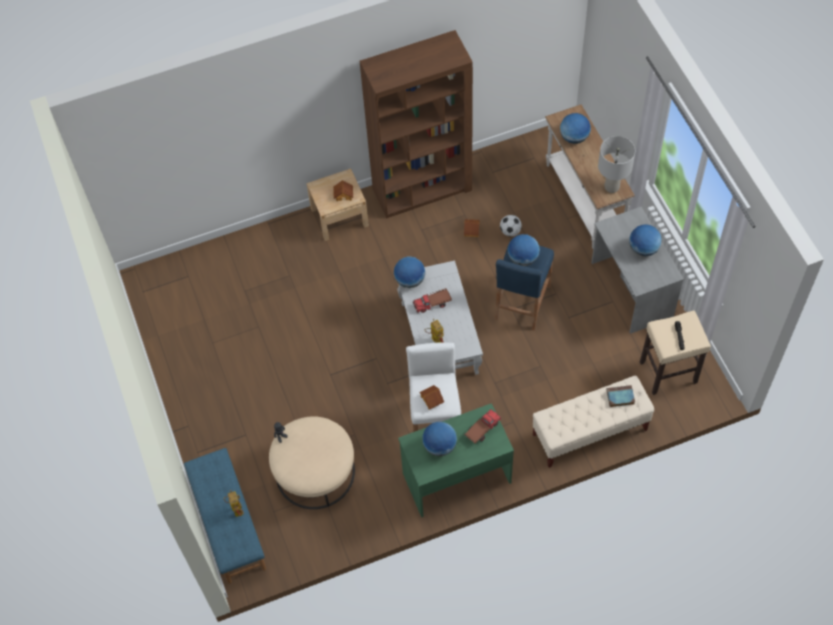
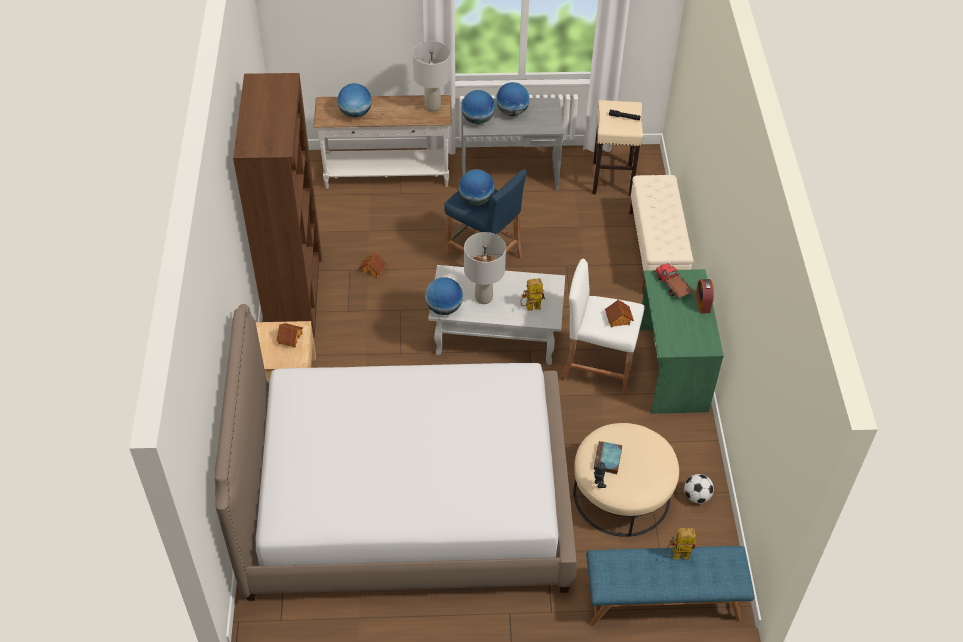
camera: 75 degrees left, 10 degrees down
(260, 330) = (406, 499): none -> bed
(433, 303) = (484, 297): toy truck -> grey table lamp
(440, 446) = (681, 325): globe -> globe (478, 120)
(471, 457) = (702, 303): none -> alarm clock
(510, 231) = (392, 240): football -> football (696, 496)
(619, 397) = (655, 192): book -> book (607, 460)

